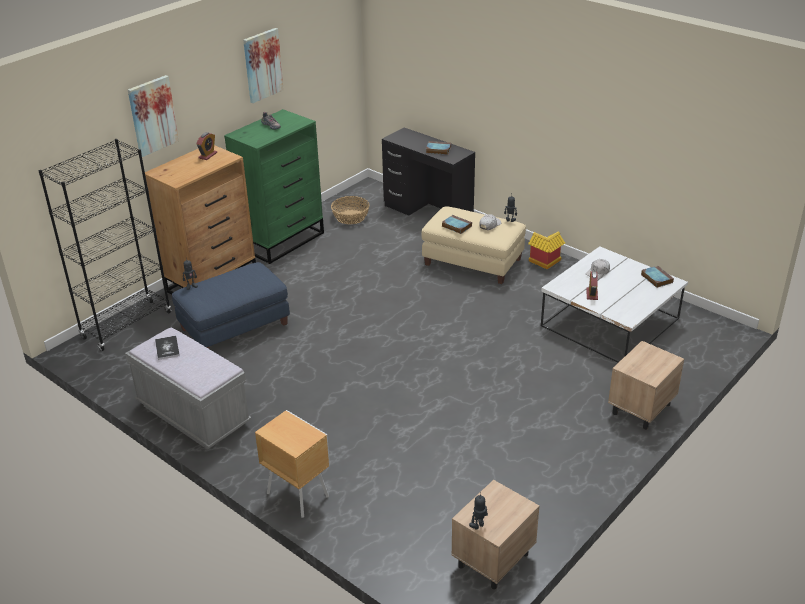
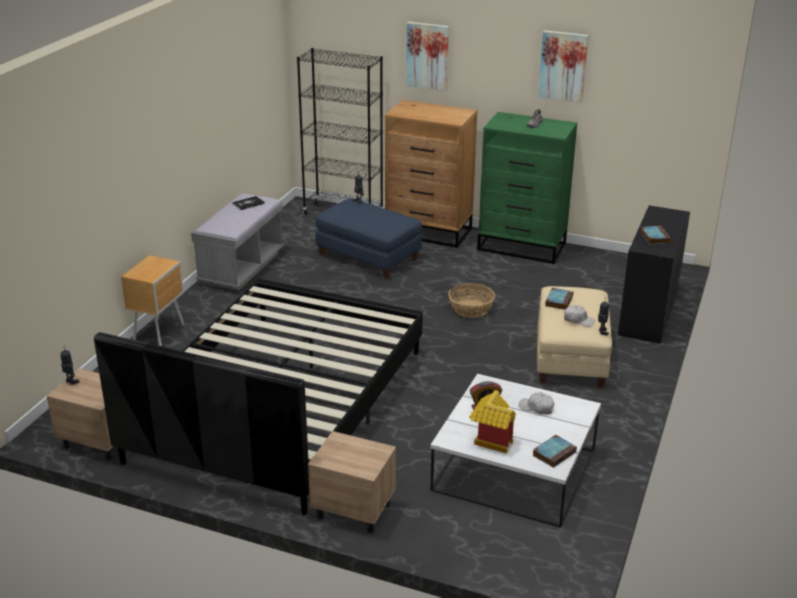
camera: 70 degrees right, 5 degrees down
(208, 155) = (452, 113): alarm clock -> none
(351, 217) = (598, 271): basket -> basket (471, 309)
(475, 426) = (279, 404): none -> black bed
(544, 262) = (609, 405): toy house -> toy house (490, 439)

